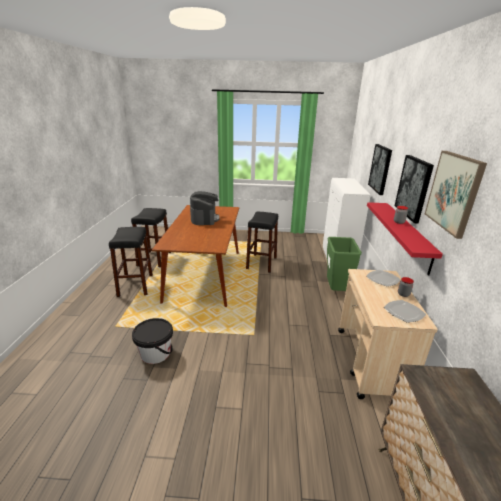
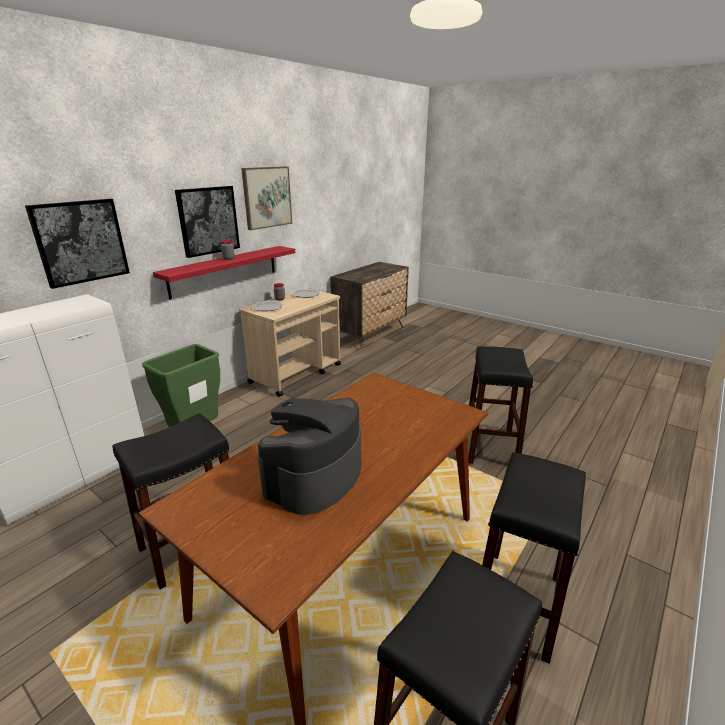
camera: 145 degrees left, 0 degrees up
(155, 353) = (490, 445): black bucket -> black stool

